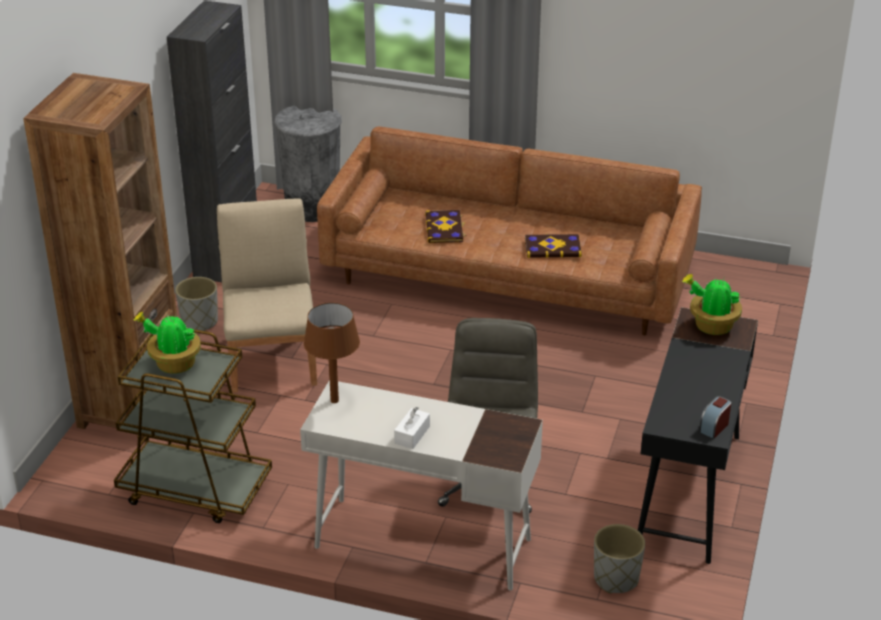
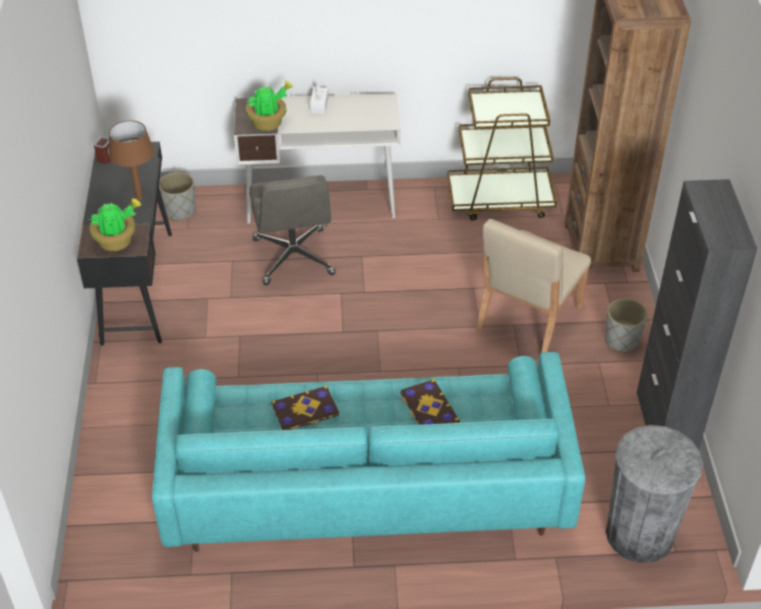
camera: 160 degrees right, 10 degrees up
(173, 364) = (516, 111): potted plant -> potted plant (268, 123)
(273, 359) = (528, 319): beige chair -> beige chair turned 60 degrees clockwise
(335, 400) = (386, 115): brown table lamp -> brown table lamp (139, 198)
(508, 275) = (366, 485): brown sofa -> turquoise sofa

